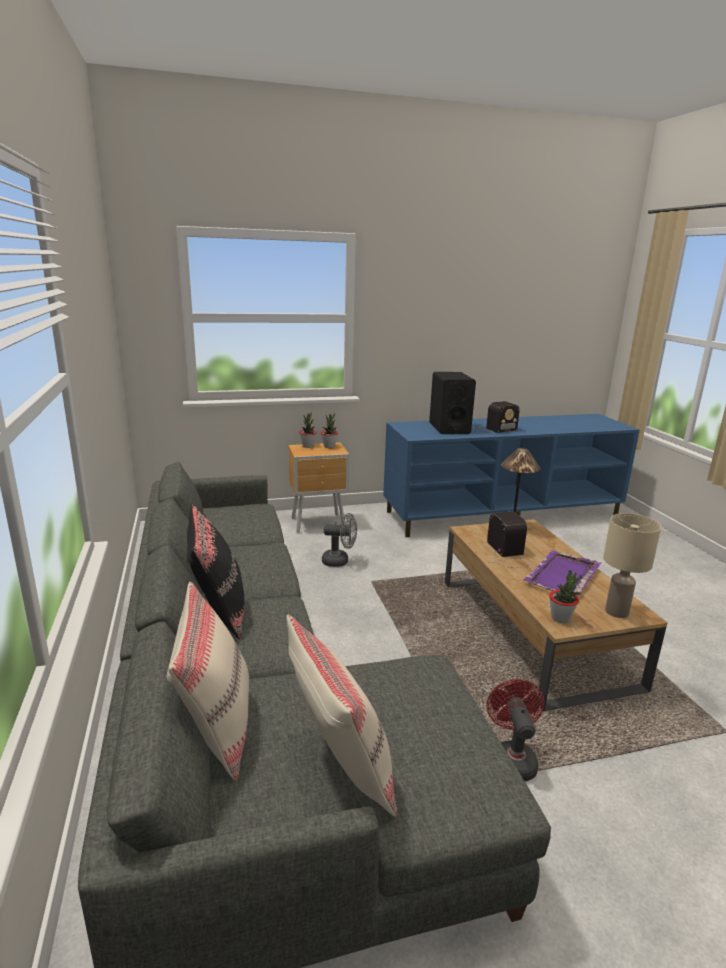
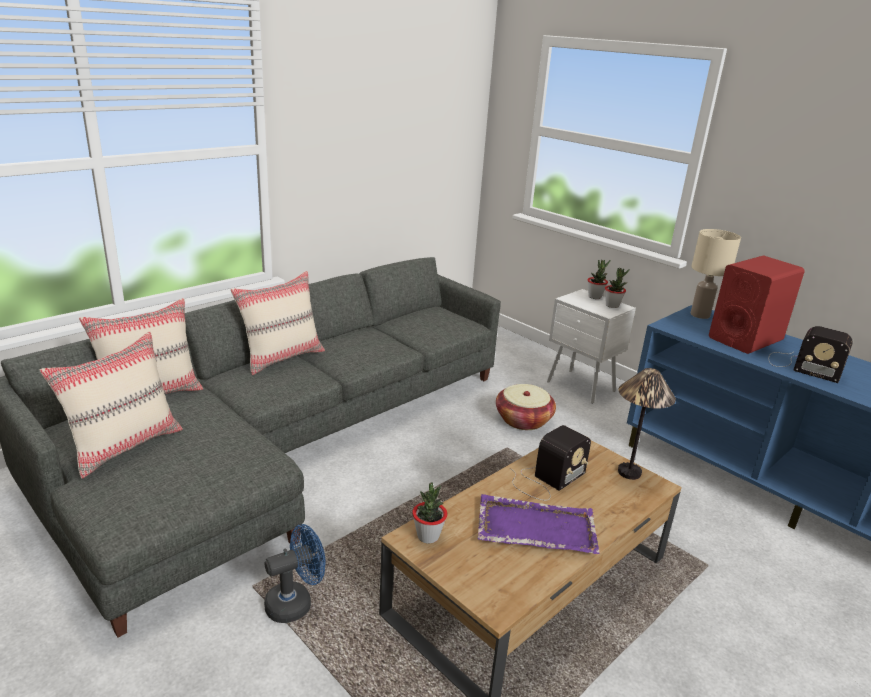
camera: 60 degrees right, 5 degrees up
(218, 611) = (282, 357): black pillow -> beige pillow
(319, 524) = (581, 387): brown nightstand -> white nightstand
(339, 561) = (523, 420): grey fan -> basket
(449, 428) = (745, 339): black speaker -> red speaker
(512, 758) = (295, 602): red fan -> blue fan
(617, 612) = (484, 583): beige table lamp -> beige table lamp (700, 315)

